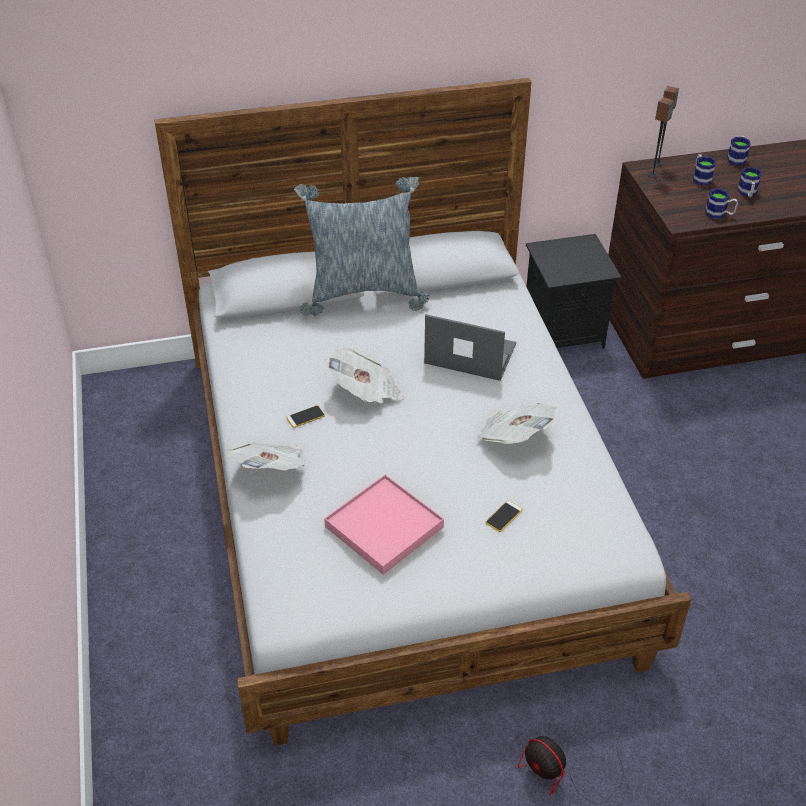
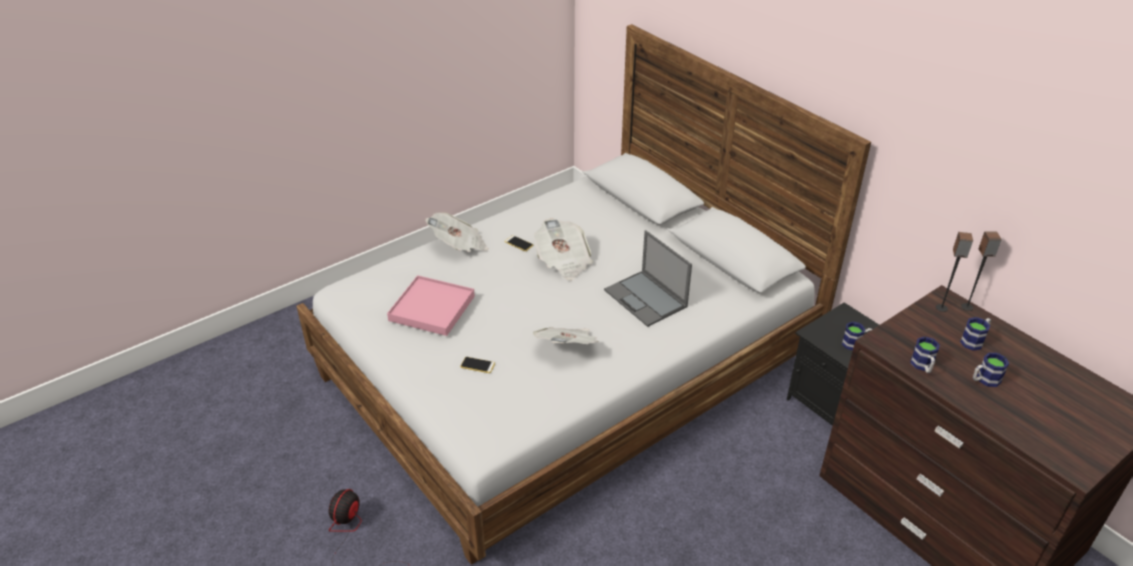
camera: 65 degrees right, 5 degrees down
(362, 300) = (664, 230): pillow -> none
(469, 353) = (646, 299): laptop -> laptop turned 150 degrees clockwise
(737, 158) = (1045, 360): mug -> mug (855, 343)

